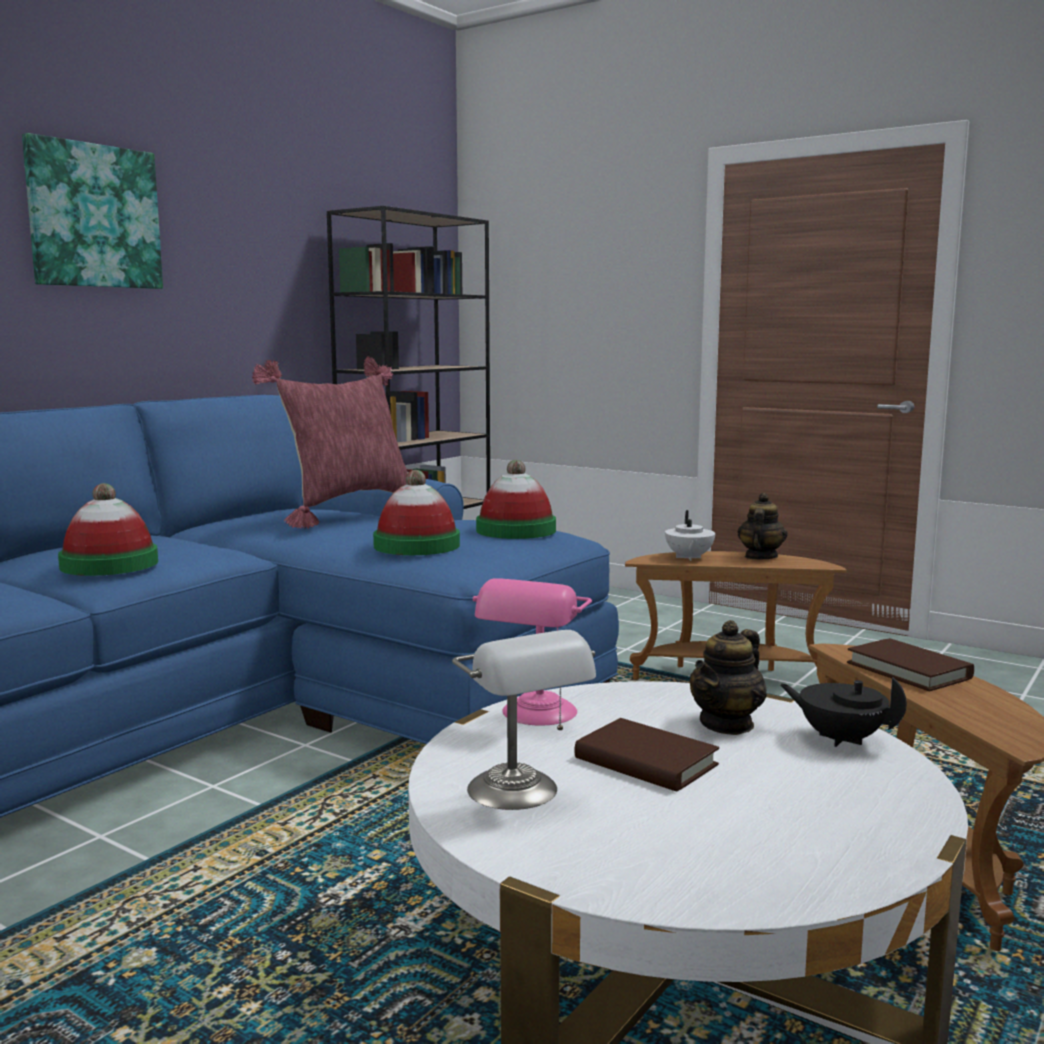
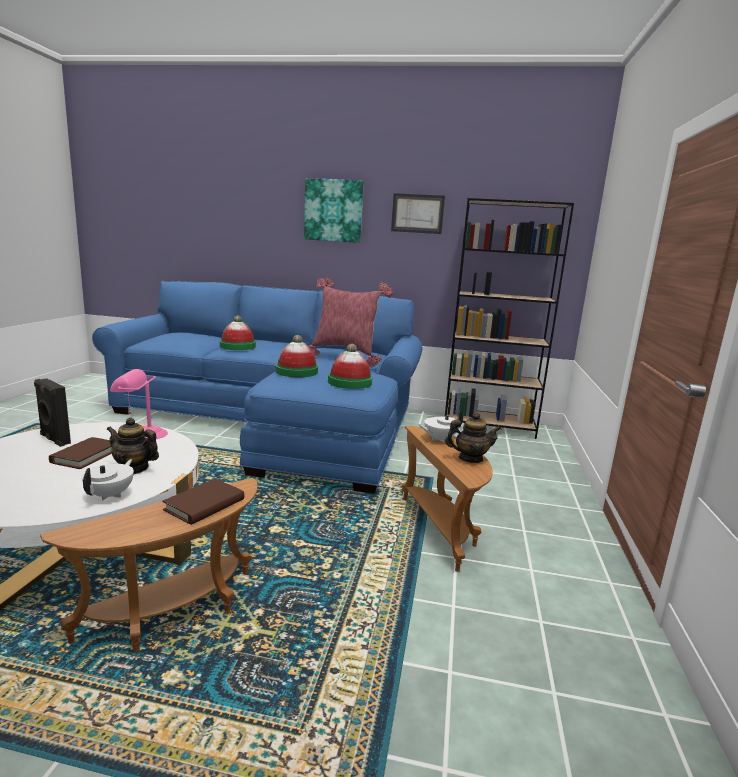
camera: 65 degrees right, 5 degrees up
(250, 229) = (417, 213): none -> picture
(523, 796) = (54, 439): white table lamp -> black speaker
(840, 739) = (111, 495): black teapot -> white teapot

